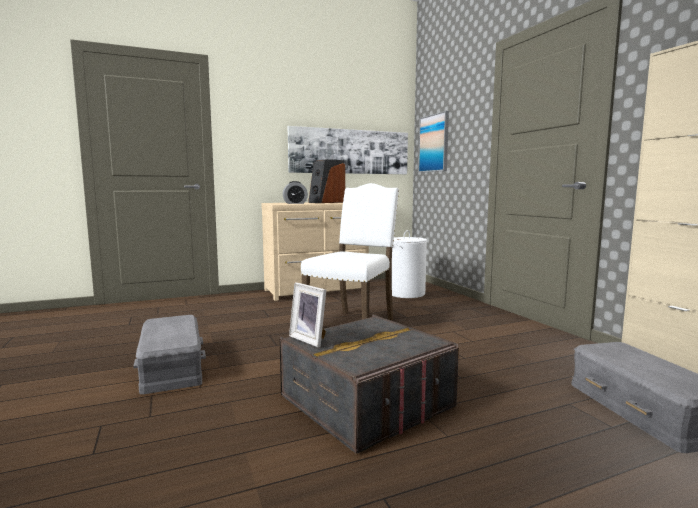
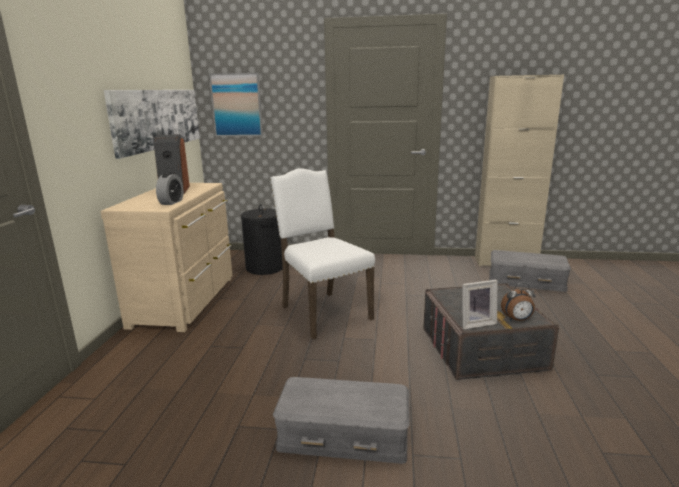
camera: 60 degrees left, 10 degrees up
(343, 356) = (517, 320): none -> alarm clock
(406, 293) = (265, 267): white laundry basket -> black laundry basket

